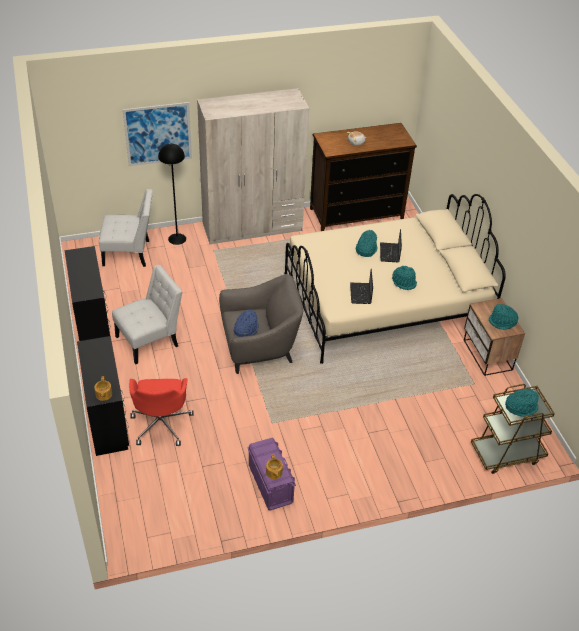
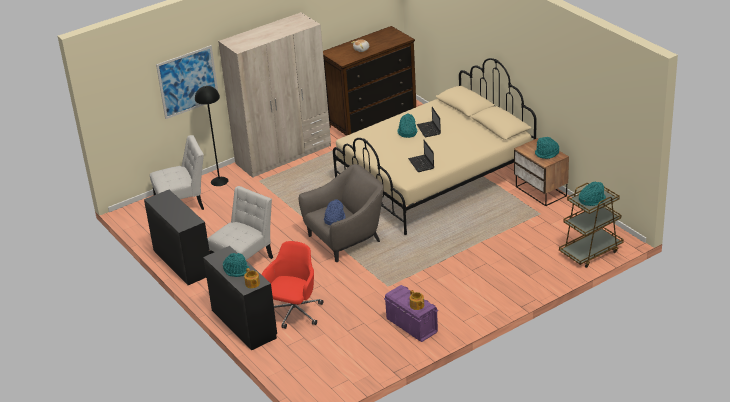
camera: 15 degrees left, 10 degrees down
(161, 424) = (294, 313): red office chair -> red office chair turned 135 degrees counterclockwise
(404, 282) = (453, 146): turquoise hat -> turquoise hat (237, 270)

